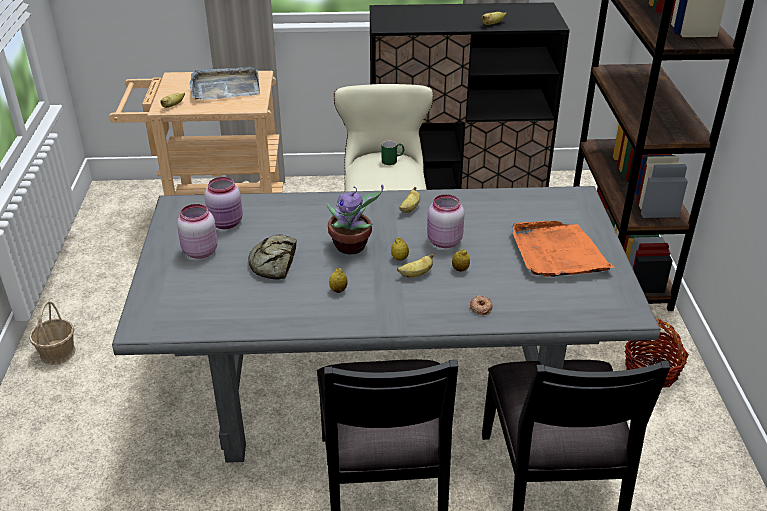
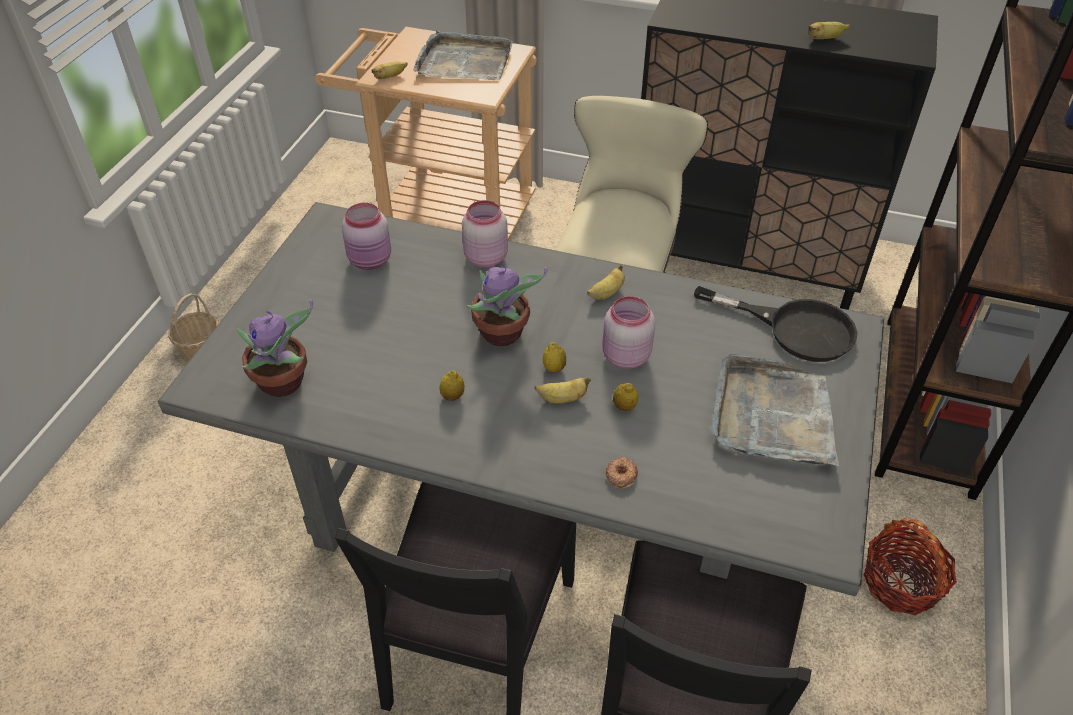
camera: 20 degrees right, 10 degrees up
(199, 251) = (318, 294): pink jar -> pink jar (484, 257)
(206, 310) = (283, 383): none -> potted plant
(274, 263) = (396, 334): bread -> none
(393, 160) = (636, 206): green mug -> none
(544, 203) = (795, 328): none -> black frying pan
(557, 253) = (772, 415): orange tray -> grey tray

